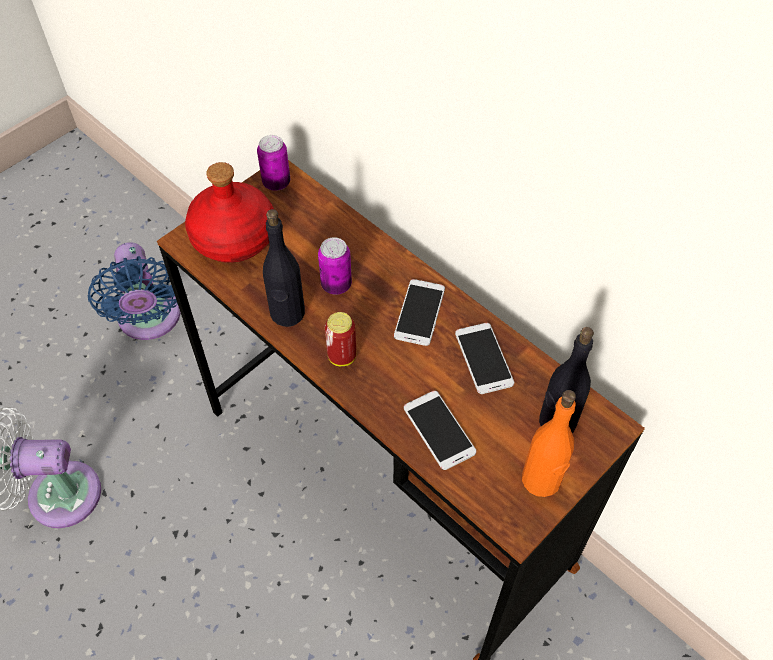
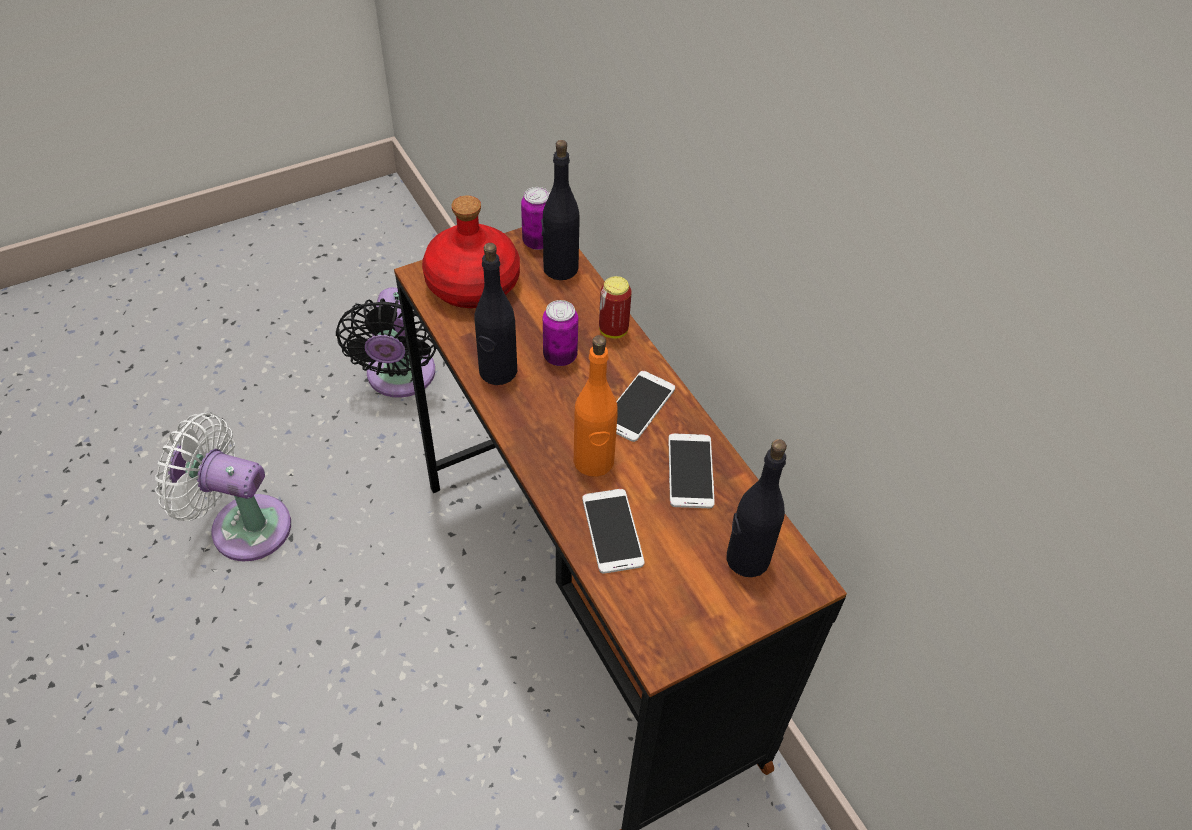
camera: 15 degrees right, 5 degrees down
(150, 320) = (400, 378): blue fan -> black fan
(305, 203) = (560, 268): none -> black bottle
(342, 356) = (537, 429): can -> can (613, 330)
(541, 480) = (705, 614): orange bottle -> orange bottle (593, 461)

